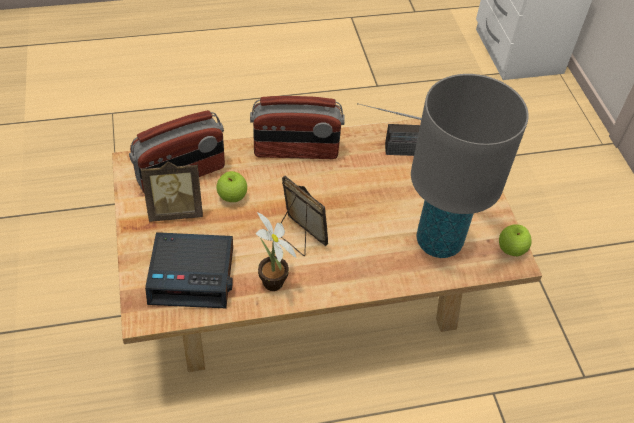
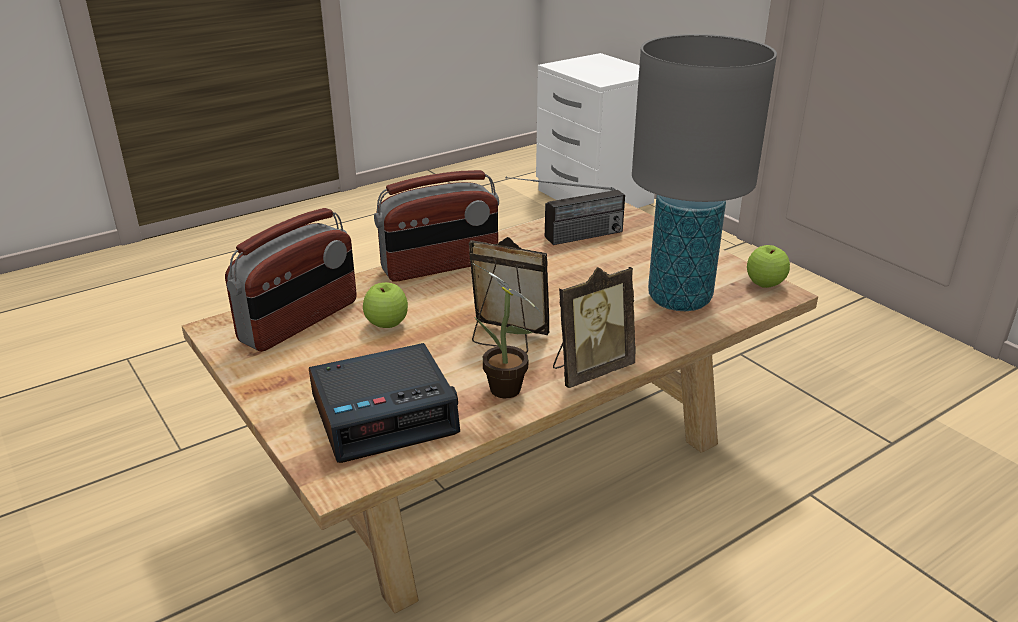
camera: 20 degrees left, 20 degrees down
(175, 211) = (315, 357): picture frame -> picture frame (590, 370)

